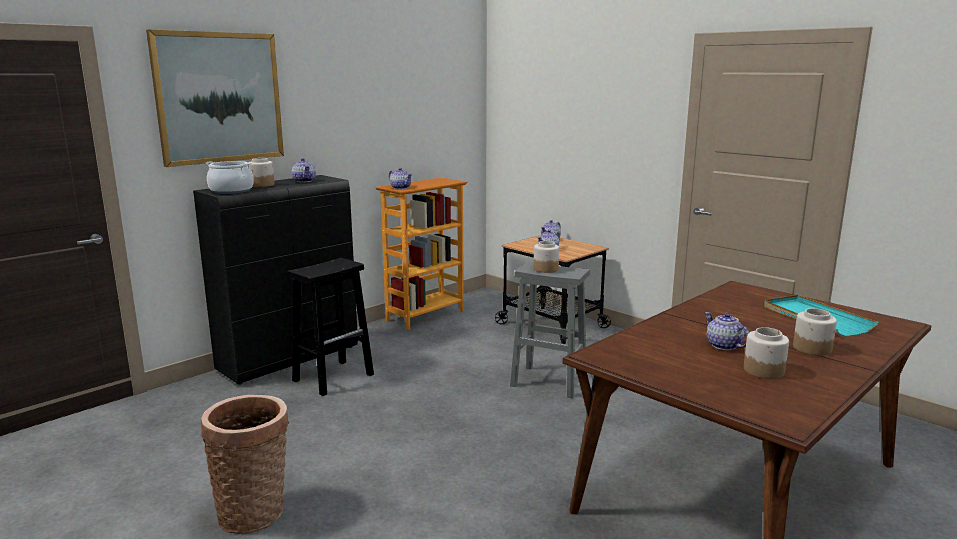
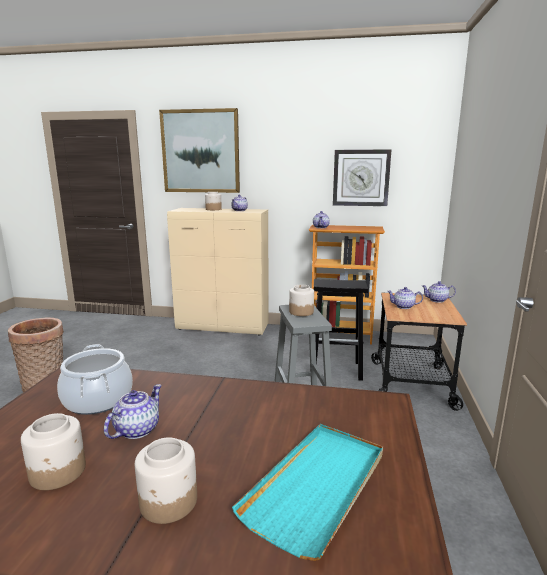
camera: 55 degrees right, 0 degrees up
(231, 191) = (187, 209): cooking pot -> cooking pot (98, 399)
(290, 358) = (223, 327): black cabinet -> beige cabinet
(334, 377) = (214, 346): black stool -> black stool (337, 369)
(415, 123) = (361, 178): none -> wall clock

